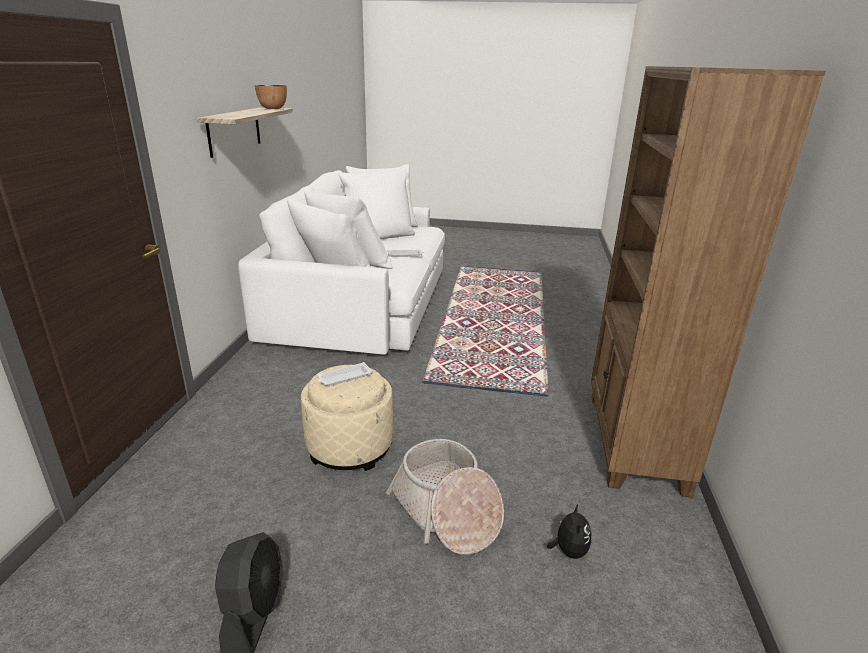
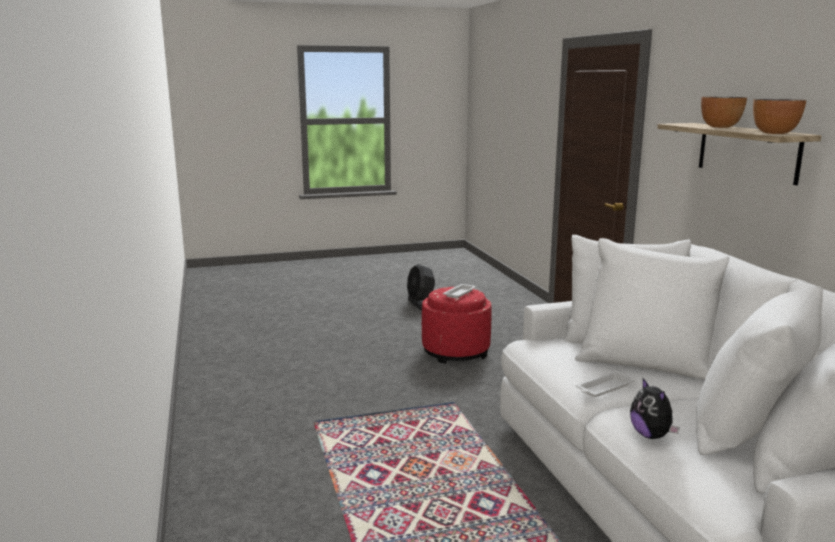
camera: 155 degrees right, 10 degrees down
(241, 113) = (720, 127): none -> bowl
(350, 446) = (455, 351): beige ottoman -> red ottoman
(446, 512) = (361, 341): basket -> none
(568, 551) = (280, 342): plush toy -> plush toy (651, 435)
(634, 442) = (223, 403): brown bookcase -> none

